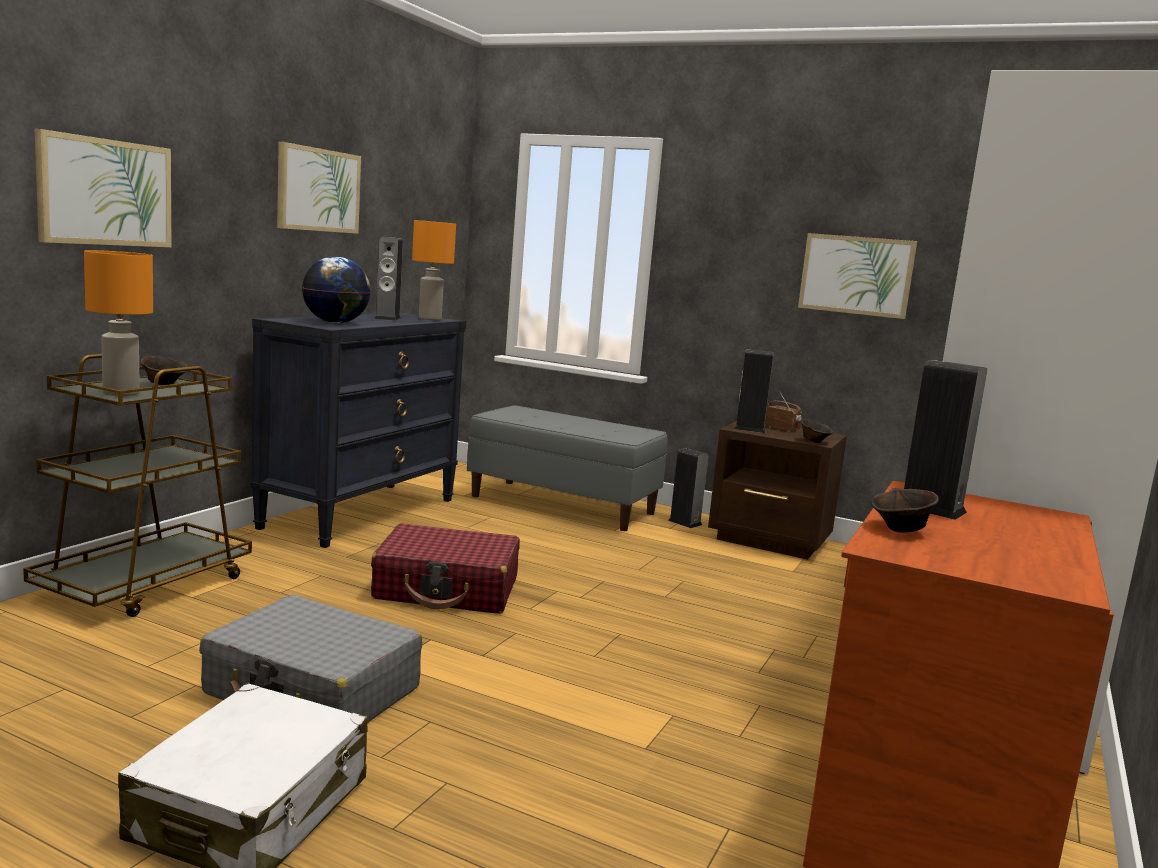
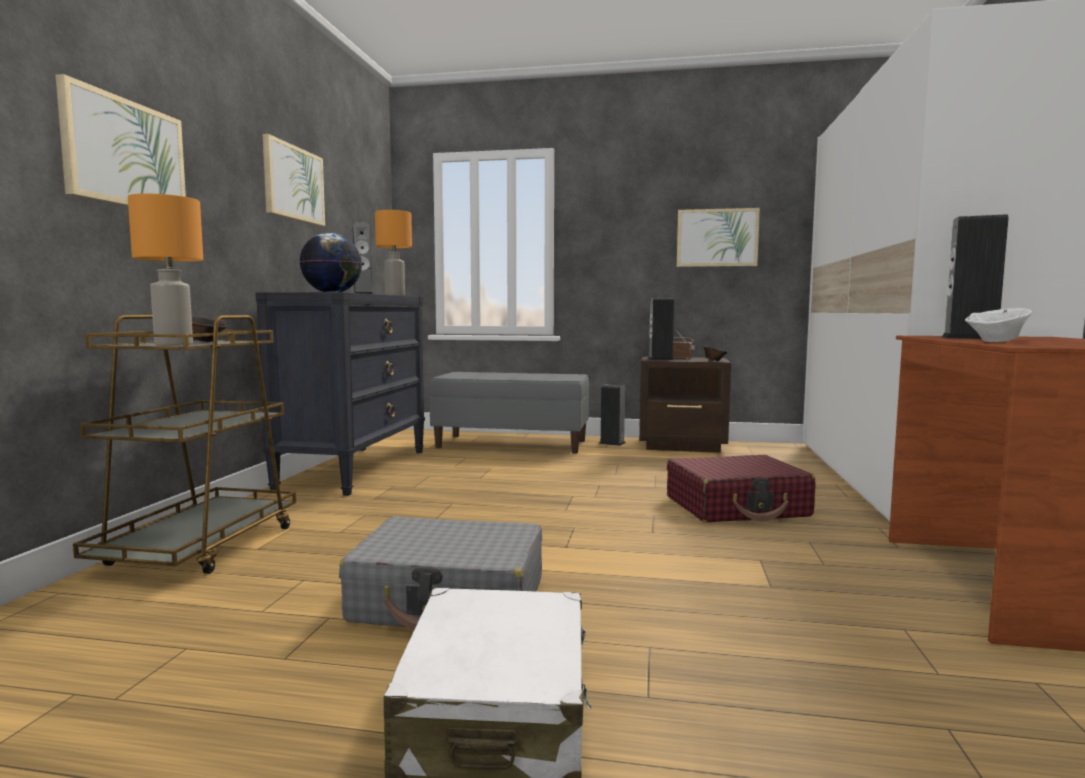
camera: 15 degrees left, 5 degrees down
(447, 589) = (485, 507): red suitcase -> red suitcase (737, 507)
(900, 530) = (996, 341): brown bowl -> white bowl

